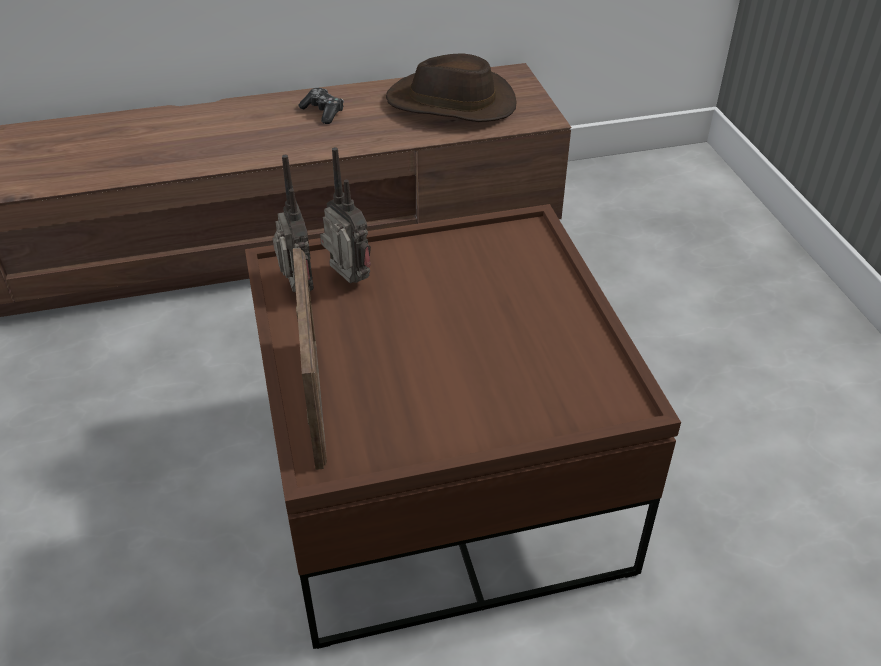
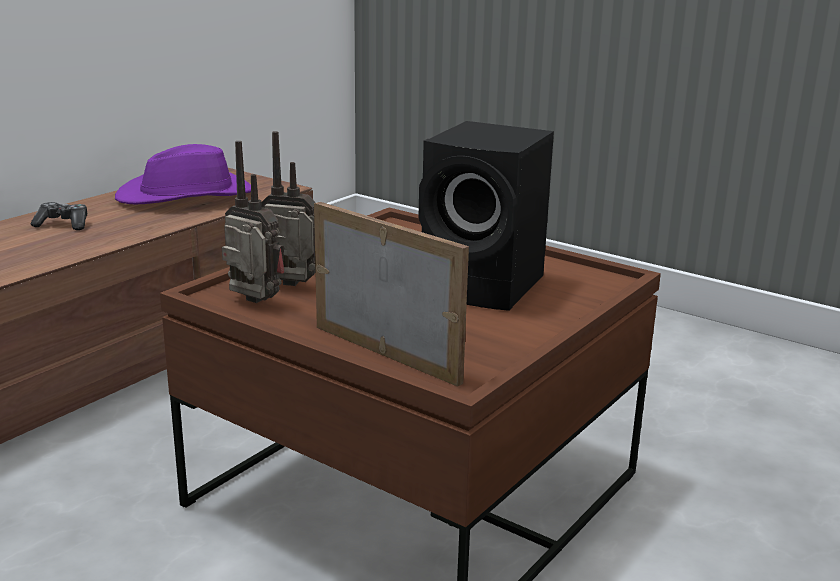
camera: 40 degrees left, 20 degrees down
(451, 104) = (187, 196): brown hat -> purple hat
(497, 357) = (486, 287): none -> black speaker

